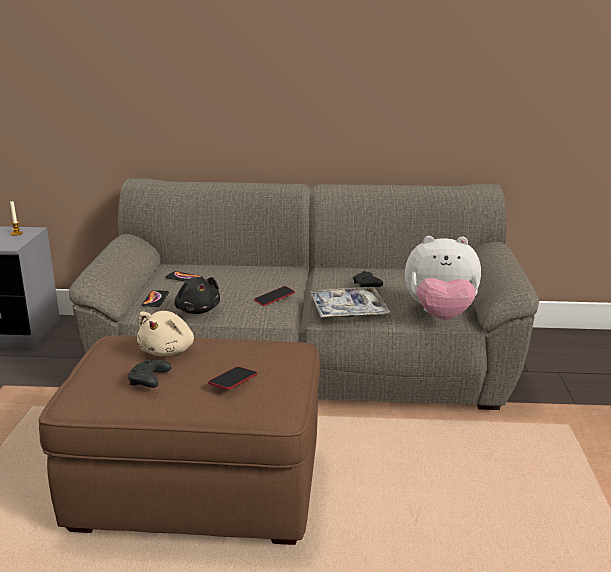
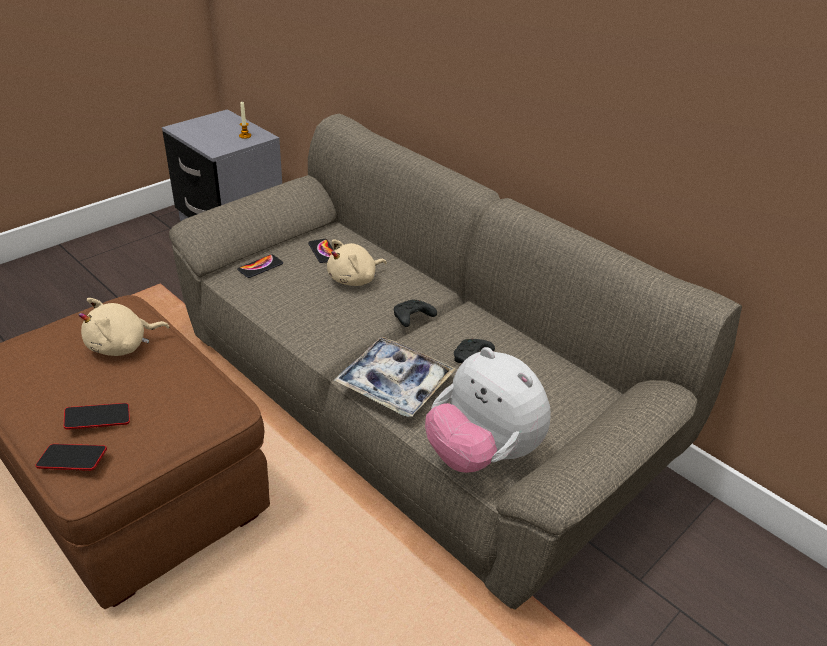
camera: 40 degrees right, 15 degrees up
(149, 381) = (51, 374): black game controller -> black game controller (412, 319)
(197, 310) = (271, 300): black plush toy -> none
(232, 282) = (354, 279): none -> beige plush toy
(274, 298) = (354, 324): phone -> phone (72, 460)

